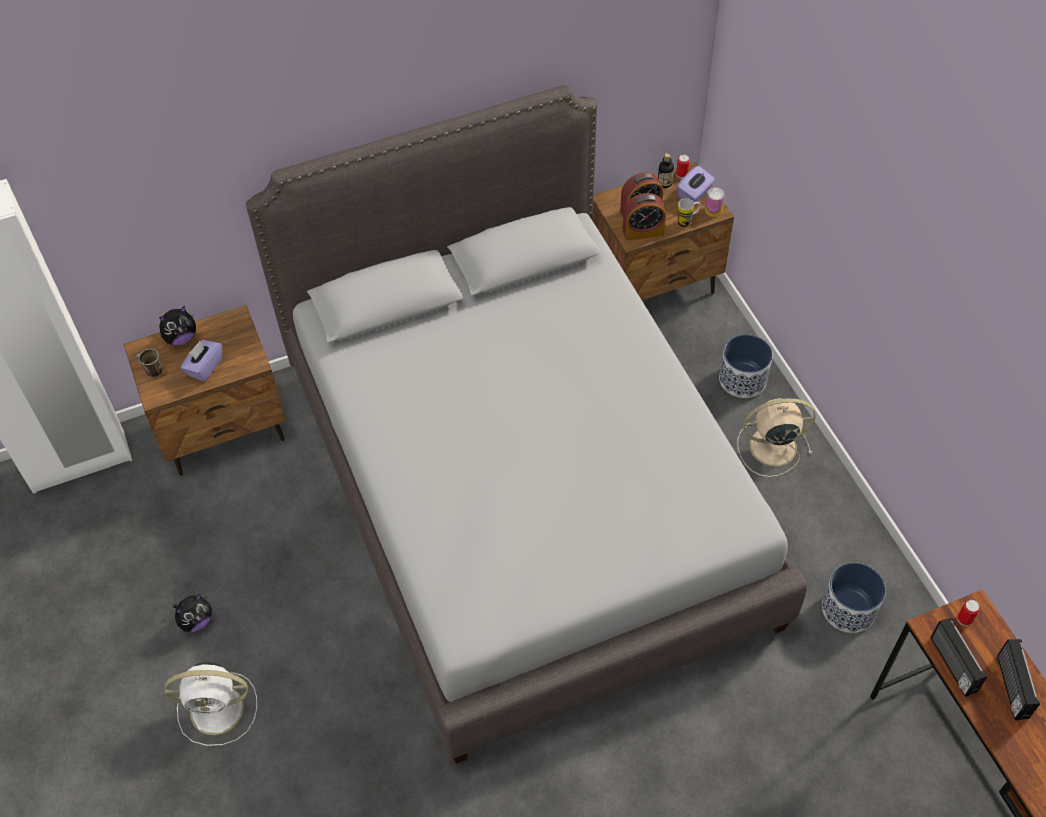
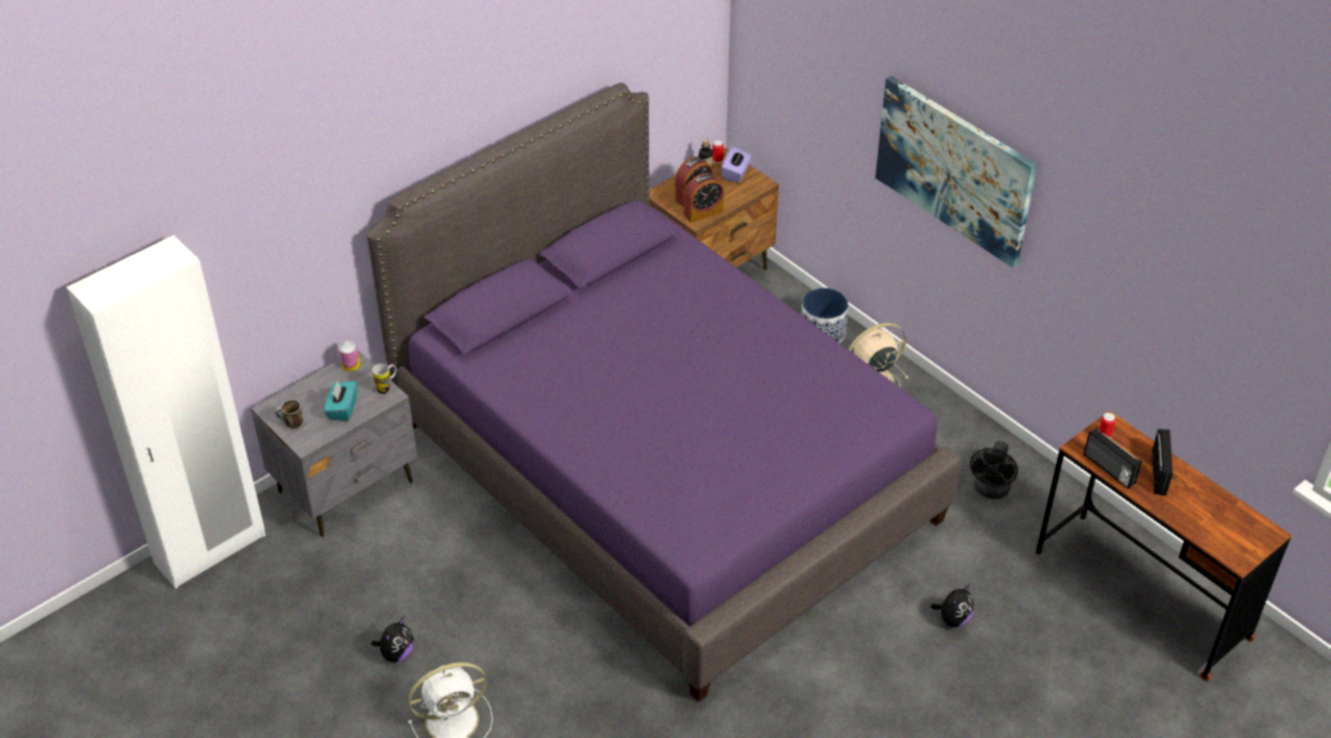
camera: 20 degrees left, 10 degrees down
(181, 338) = (306, 390): plush toy -> plush toy (953, 619)
(204, 367) = (342, 409): purple tissue box -> turquoise tissue box
(223, 429) = (347, 487): brown nightstand -> grey nightstand
(525, 492) = (665, 470): grey bed -> purple bed
(687, 222) = (739, 197): mug -> mug (387, 388)
(713, 210) = (758, 182): can -> can (351, 364)
(849, 609) = (990, 491): planter -> black fan
(889, 270) = (954, 169): none -> picture
(1010, 687) = (1160, 473): radio -> radio turned 150 degrees counterclockwise

